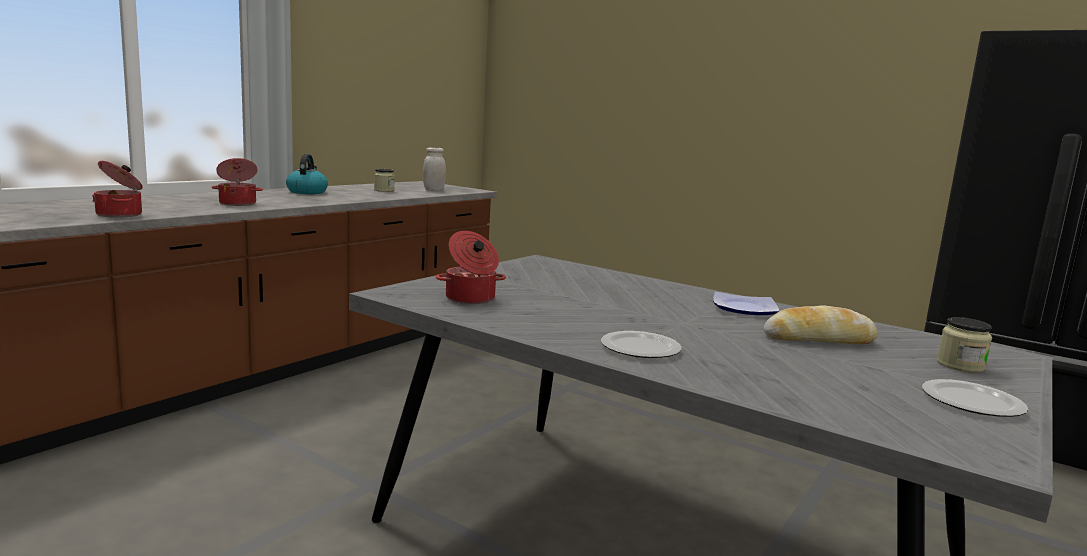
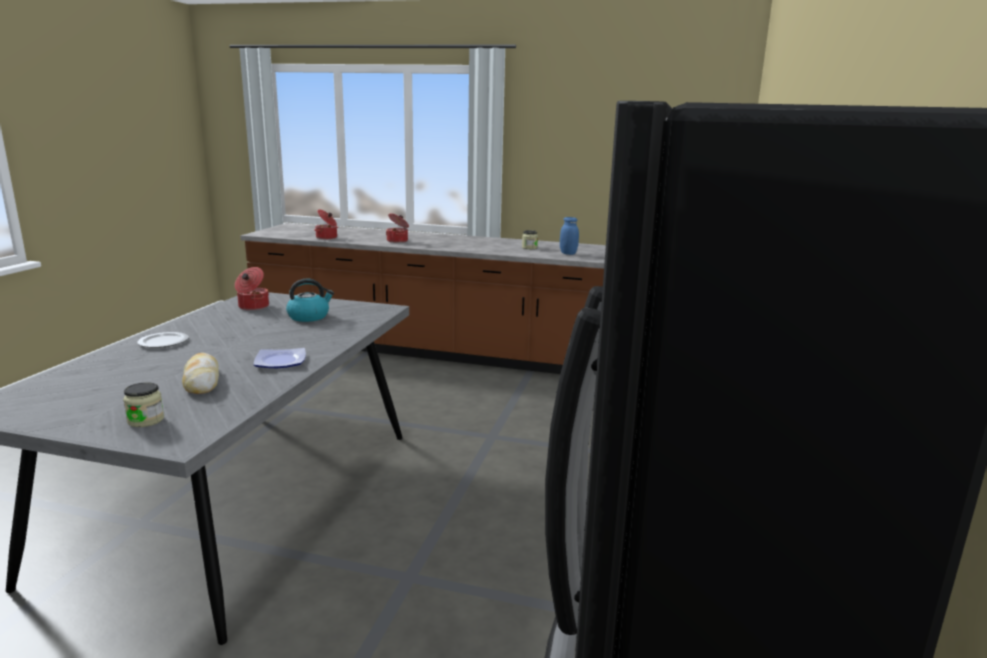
camera: 70 degrees right, 5 degrees up
(307, 192) = (476, 241): kettle -> kettle (309, 317)
(433, 190) = (568, 253): white jar -> blue jar
(970, 401) = (66, 415): plate -> none

